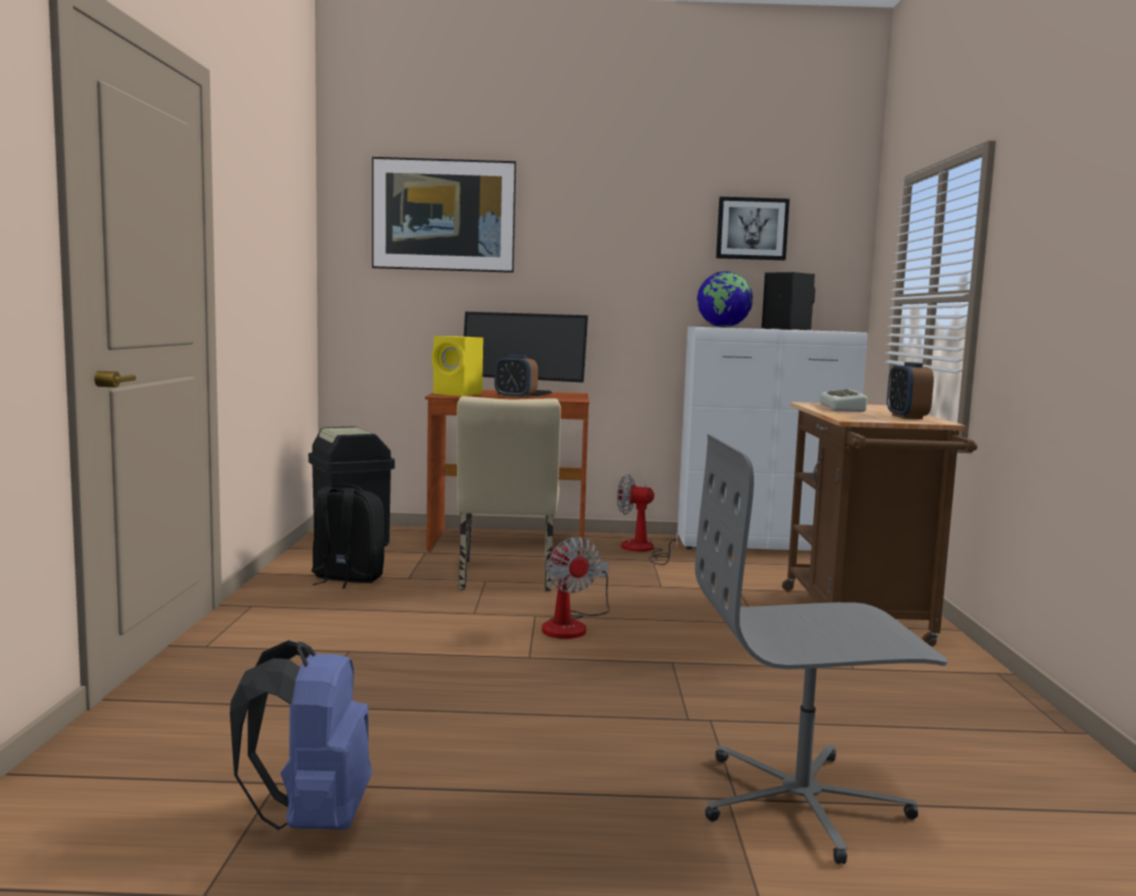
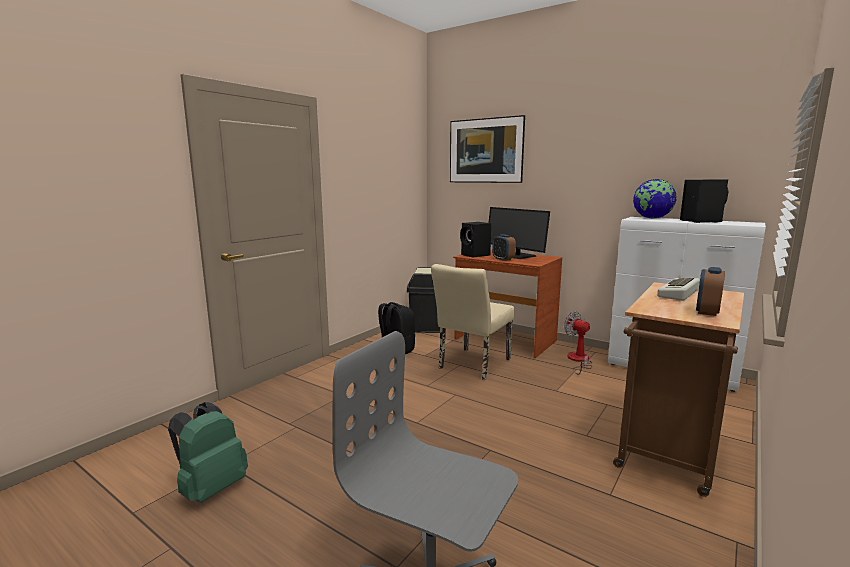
camera: 35 degrees right, 5 degrees up
(312, 818) = (211, 488): blue backpack -> green backpack
(459, 394) = (476, 255): yellow speaker -> black speaker
(571, 625) = (466, 407): fan -> none
(752, 229) = (685, 146): picture -> none

